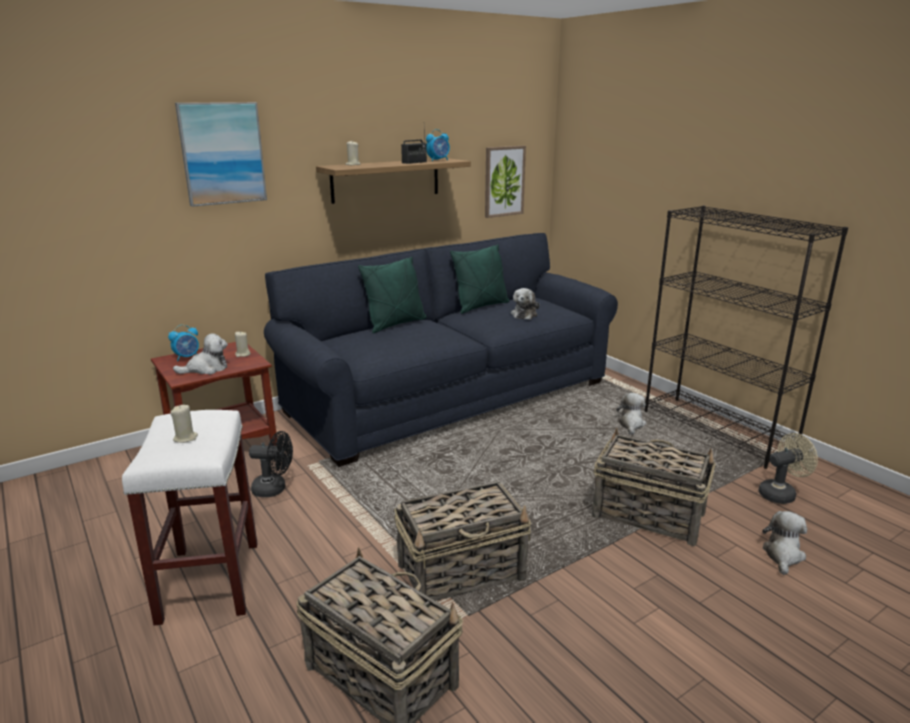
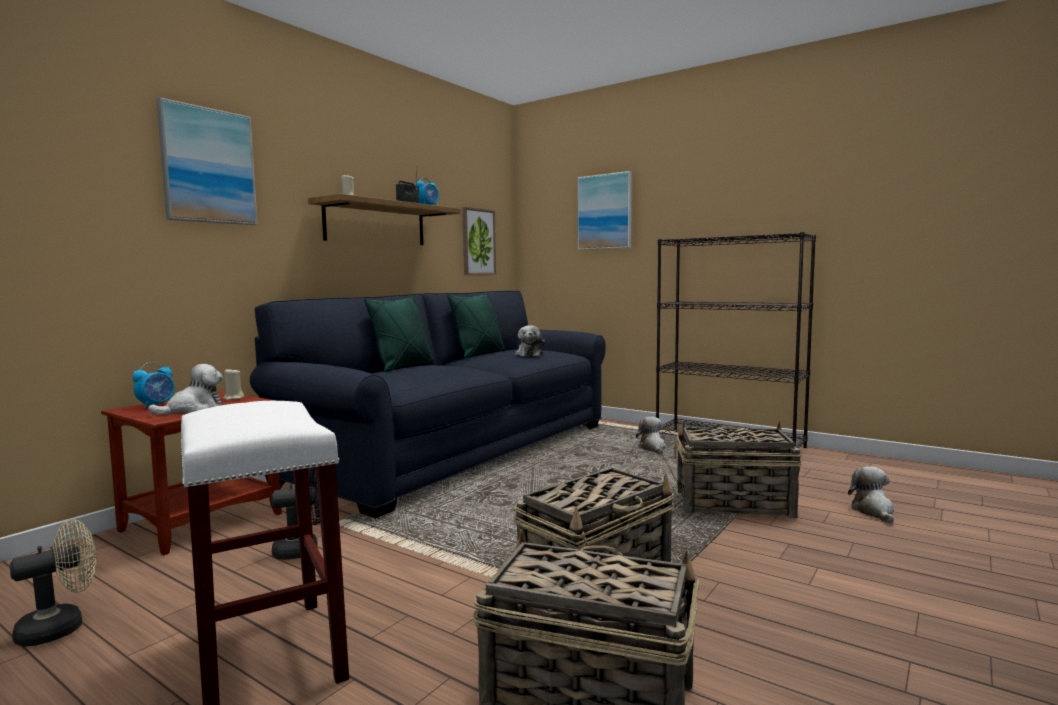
camera: 20 degrees left, 15 degrees down
(185, 438) = (256, 418): beige candle -> none
(637, 157) = (604, 212): none -> picture
(781, 493) = (824, 473): beige fan -> beige fan (61, 627)

